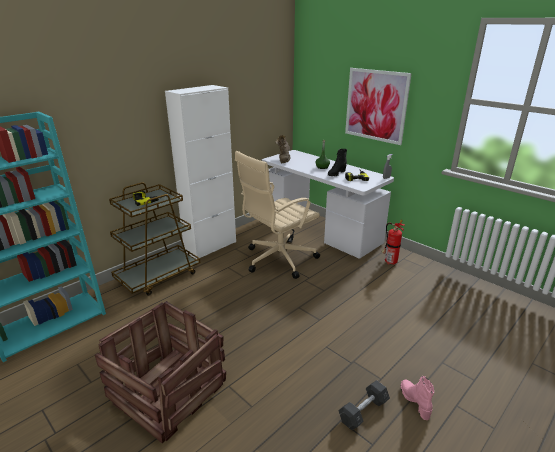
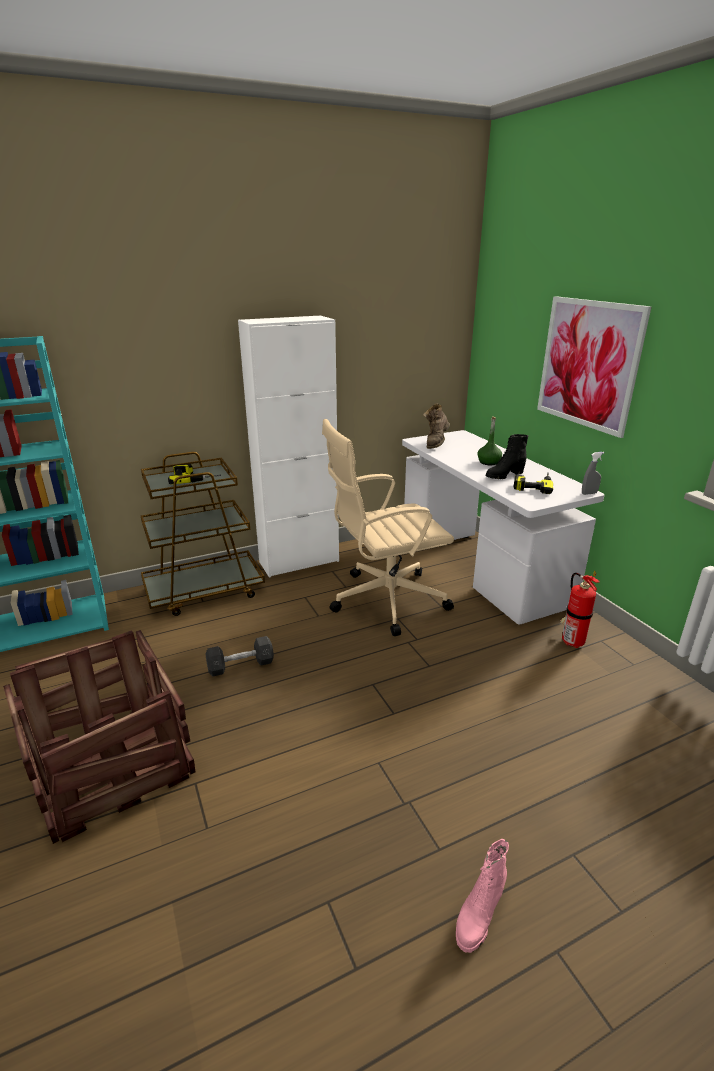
camera: 20 degrees right, 0 degrees up
(363, 411) = (375, 899): grey dumbbell -> grey dumbbell (241, 665)
(415, 401) = (478, 914): pink boot -> pink boot turned 150 degrees counterclockwise

